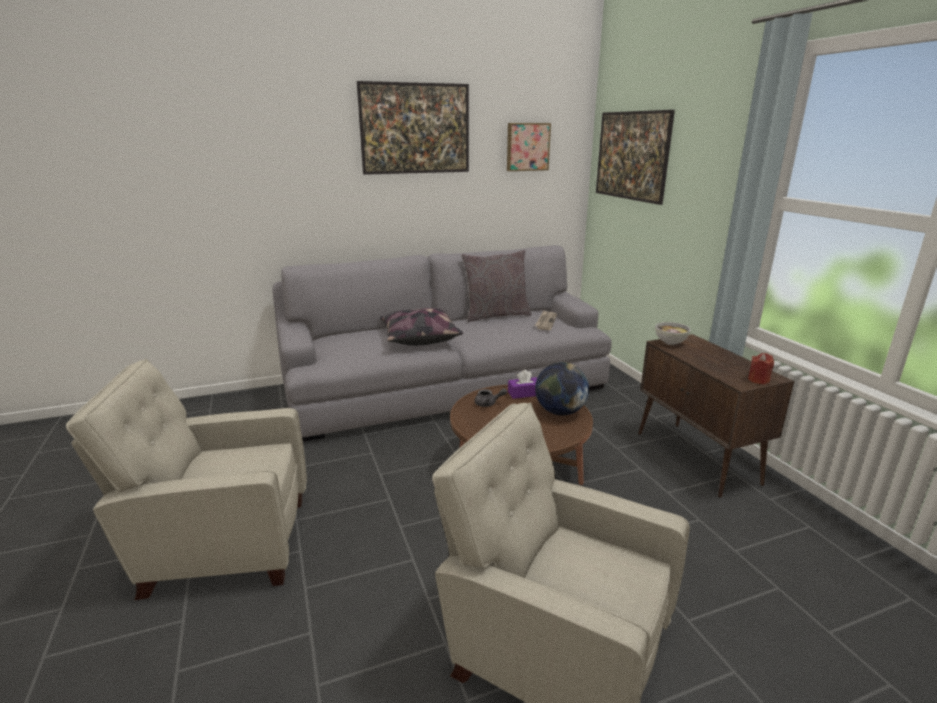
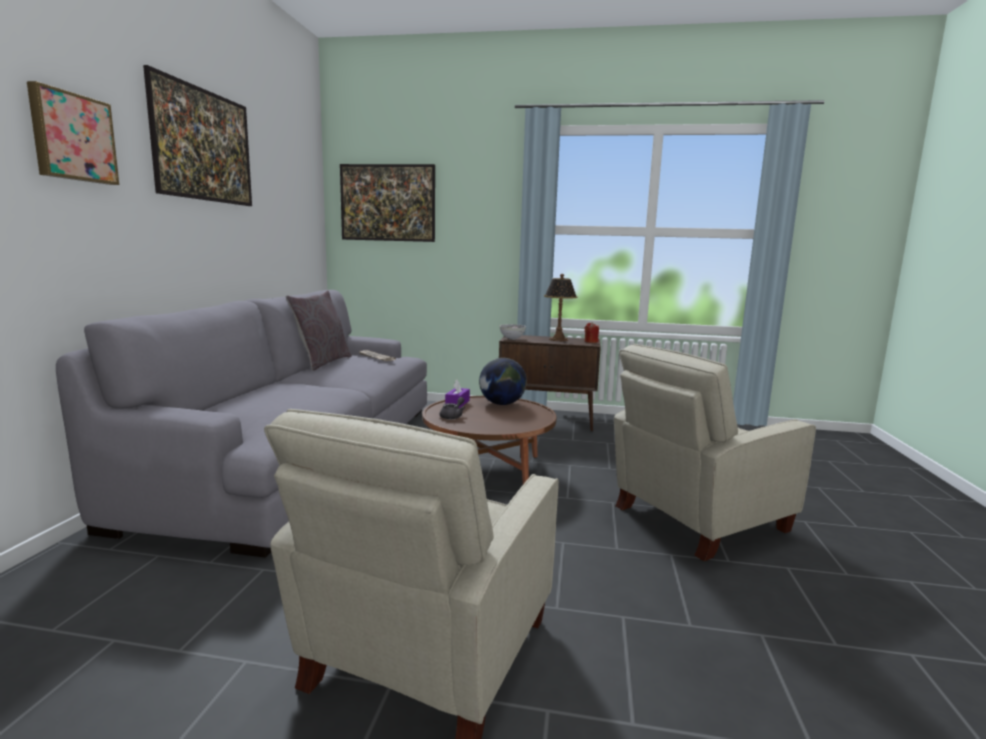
camera: 60 degrees left, 10 degrees down
(419, 338) = (306, 390): pillow -> none
(527, 147) = (288, 187): picture -> picture (72, 137)
(724, 362) = (558, 339): none -> table lamp

